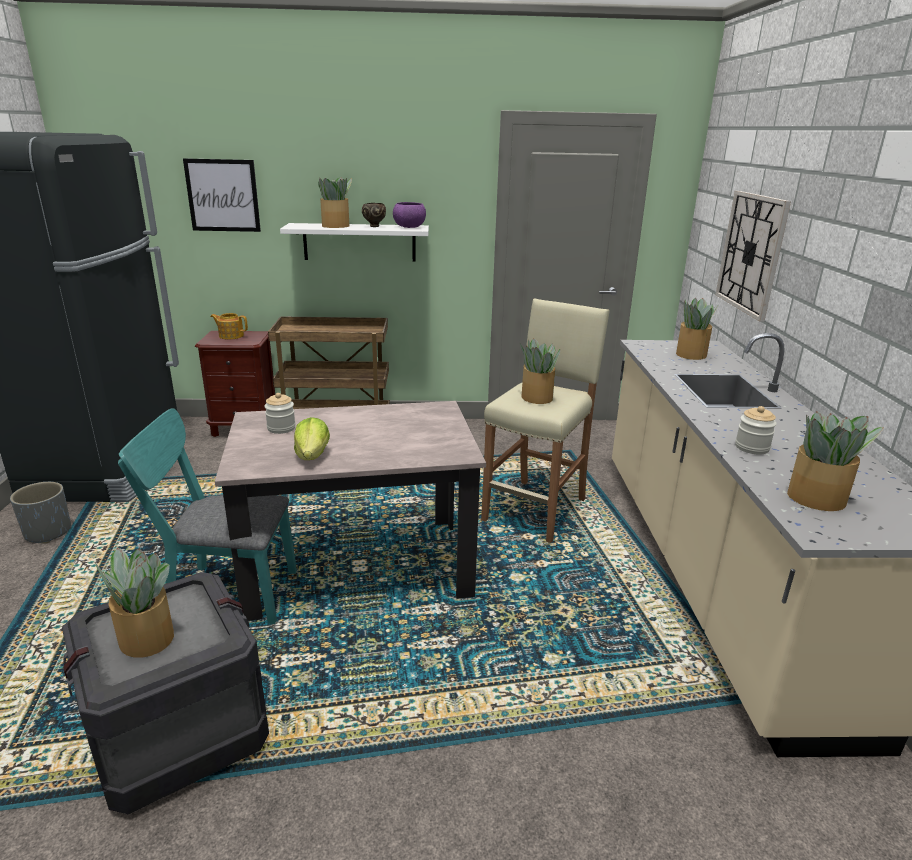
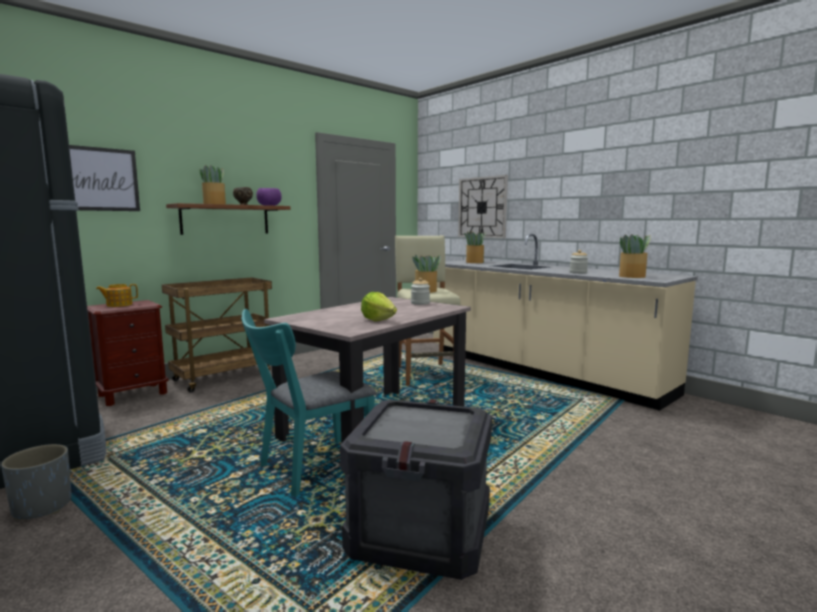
camera: 40 degrees left, 15 degrees down
(146, 637) = (422, 430): potted plant -> none
(281, 428) = (322, 317): jar -> jar (420, 303)
(359, 242) = (225, 219): white shelf -> brown shelf

